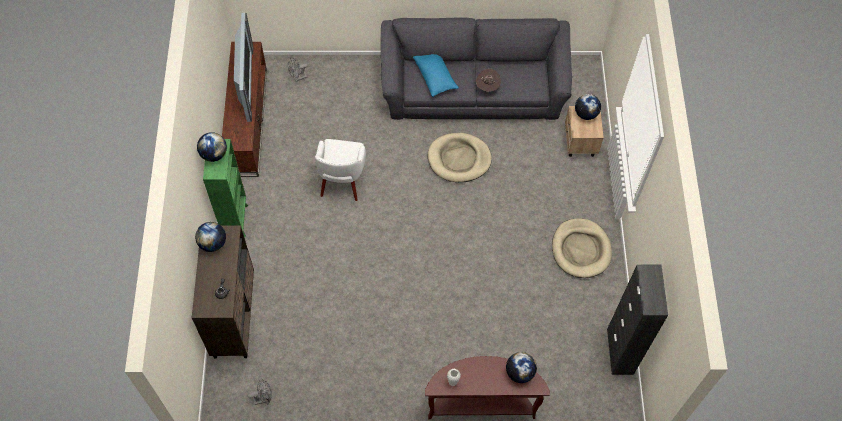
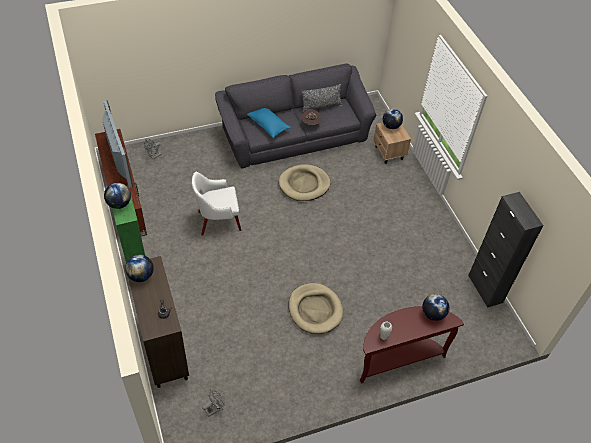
camera: 20 degrees left, 10 degrees down
(342, 180) = (217, 221): white armchair -> white armchair turned 90 degrees clockwise
(509, 66) = (321, 107): none -> grey pillow
(581, 250) = (423, 225): beige dog bed -> beige dog bed (315, 310)

